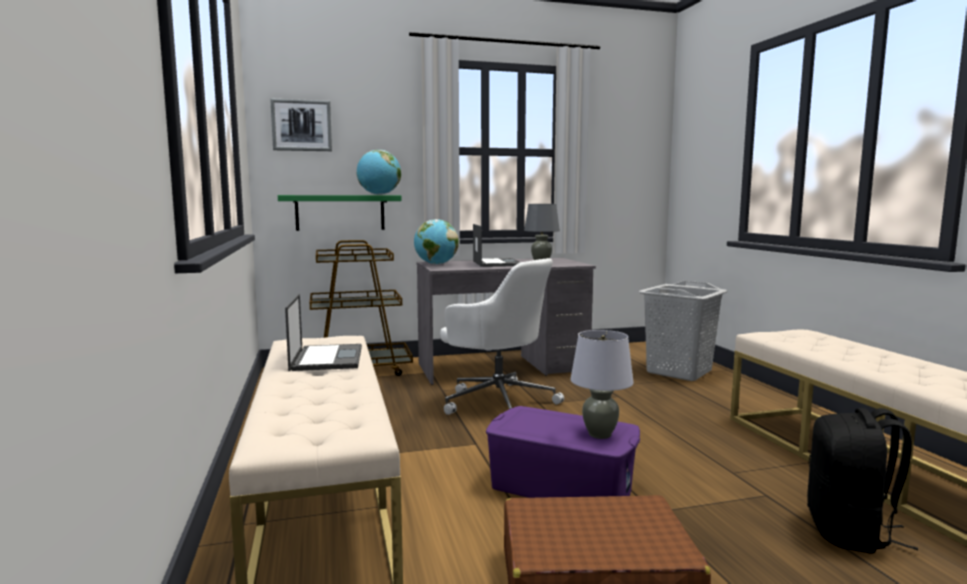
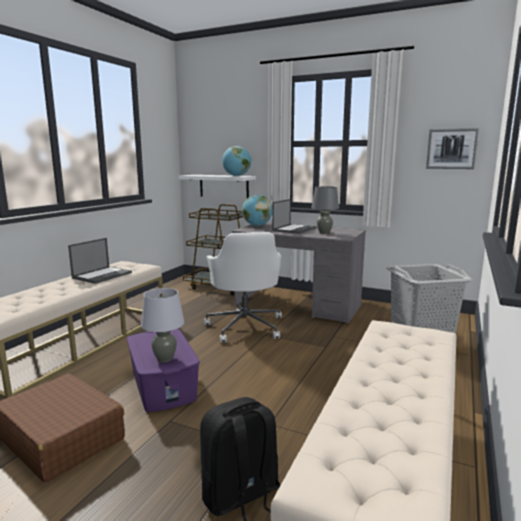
camera: 40 degrees right, 5 degrees up
(301, 125) = (204, 131): picture -> picture (451, 149)
(340, 212) = (224, 186): green shelf -> white shelf

